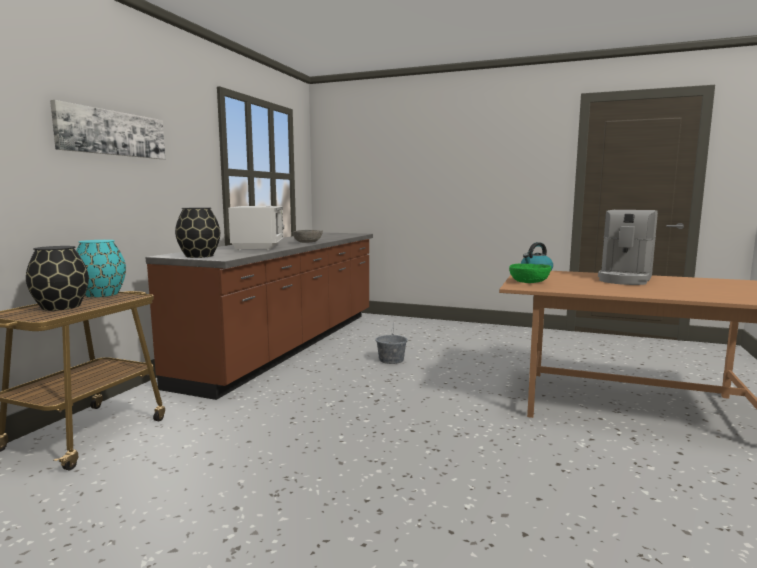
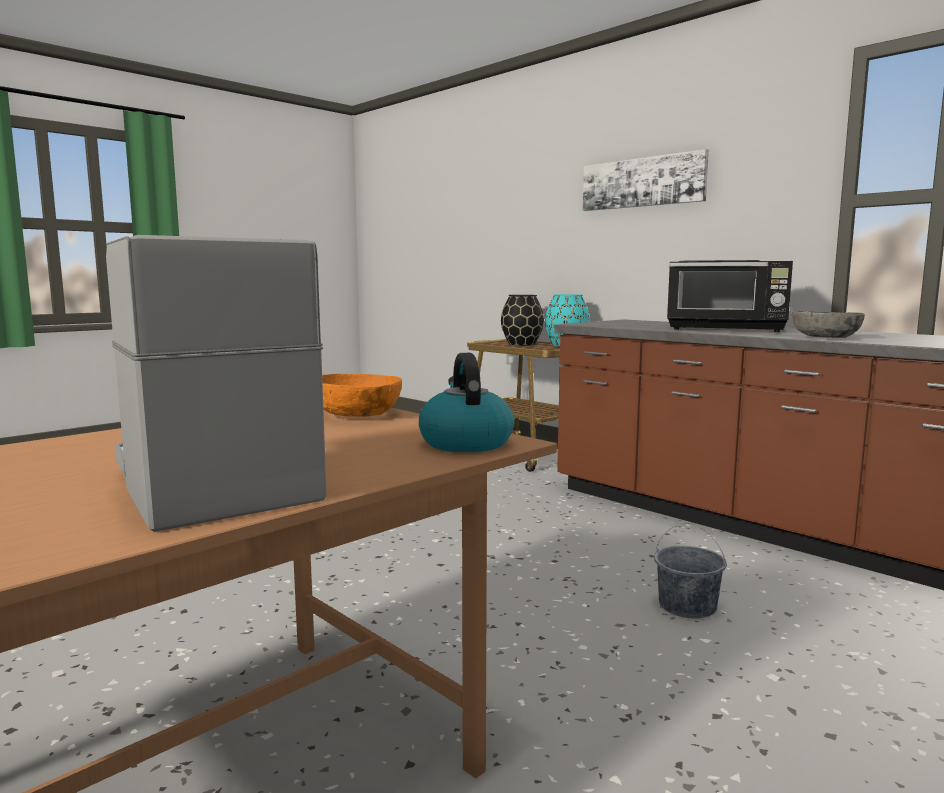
camera: 115 degrees right, 0 degrees up
(199, 256) = (611, 322): black vase -> none
(259, 247) = (727, 329): white microwave -> black microwave
(529, 282) = (357, 414): green bowl -> orange bowl

